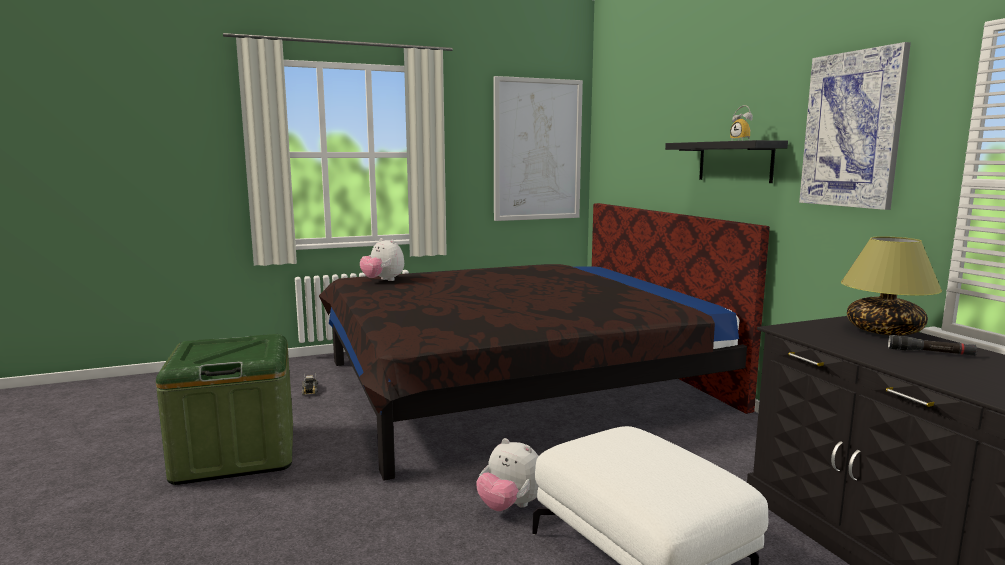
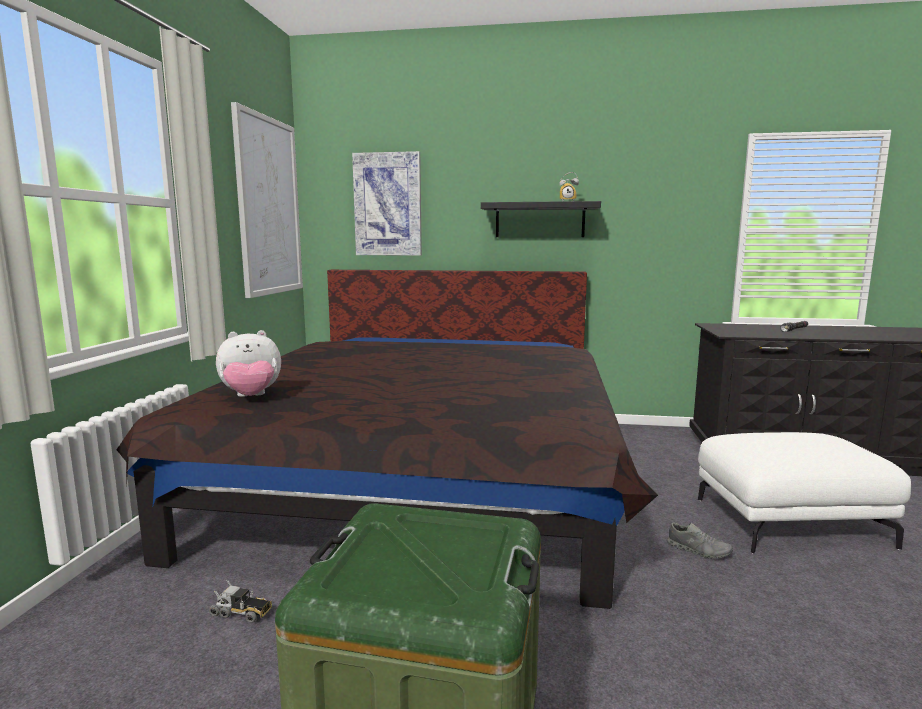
camera: 60 degrees left, 0 degrees up
(510, 506) = (698, 550): plush toy -> grey shoe
(852, 130) = (657, 196): picture -> picture (388, 204)
(883, 331) = (742, 326): table lamp -> none

